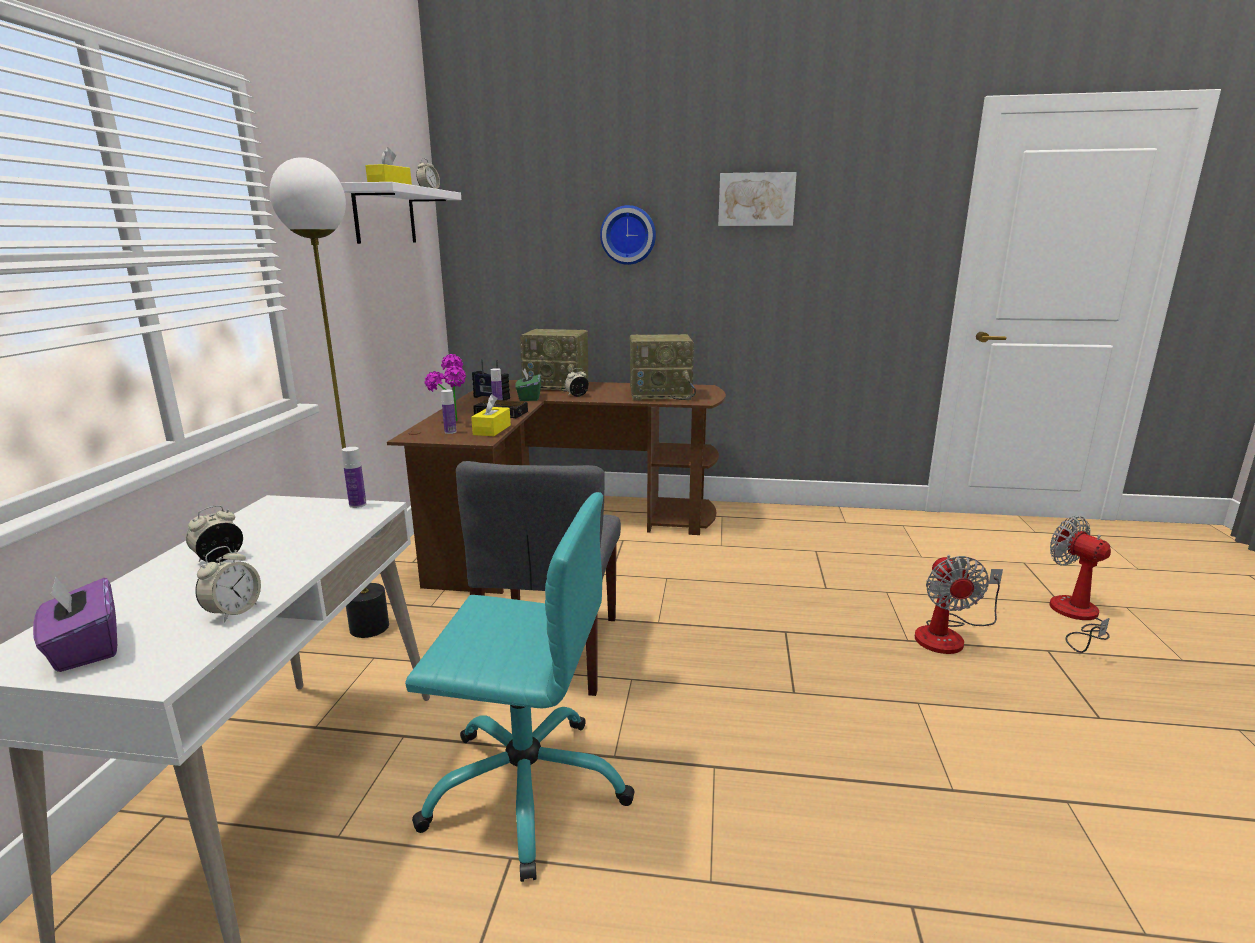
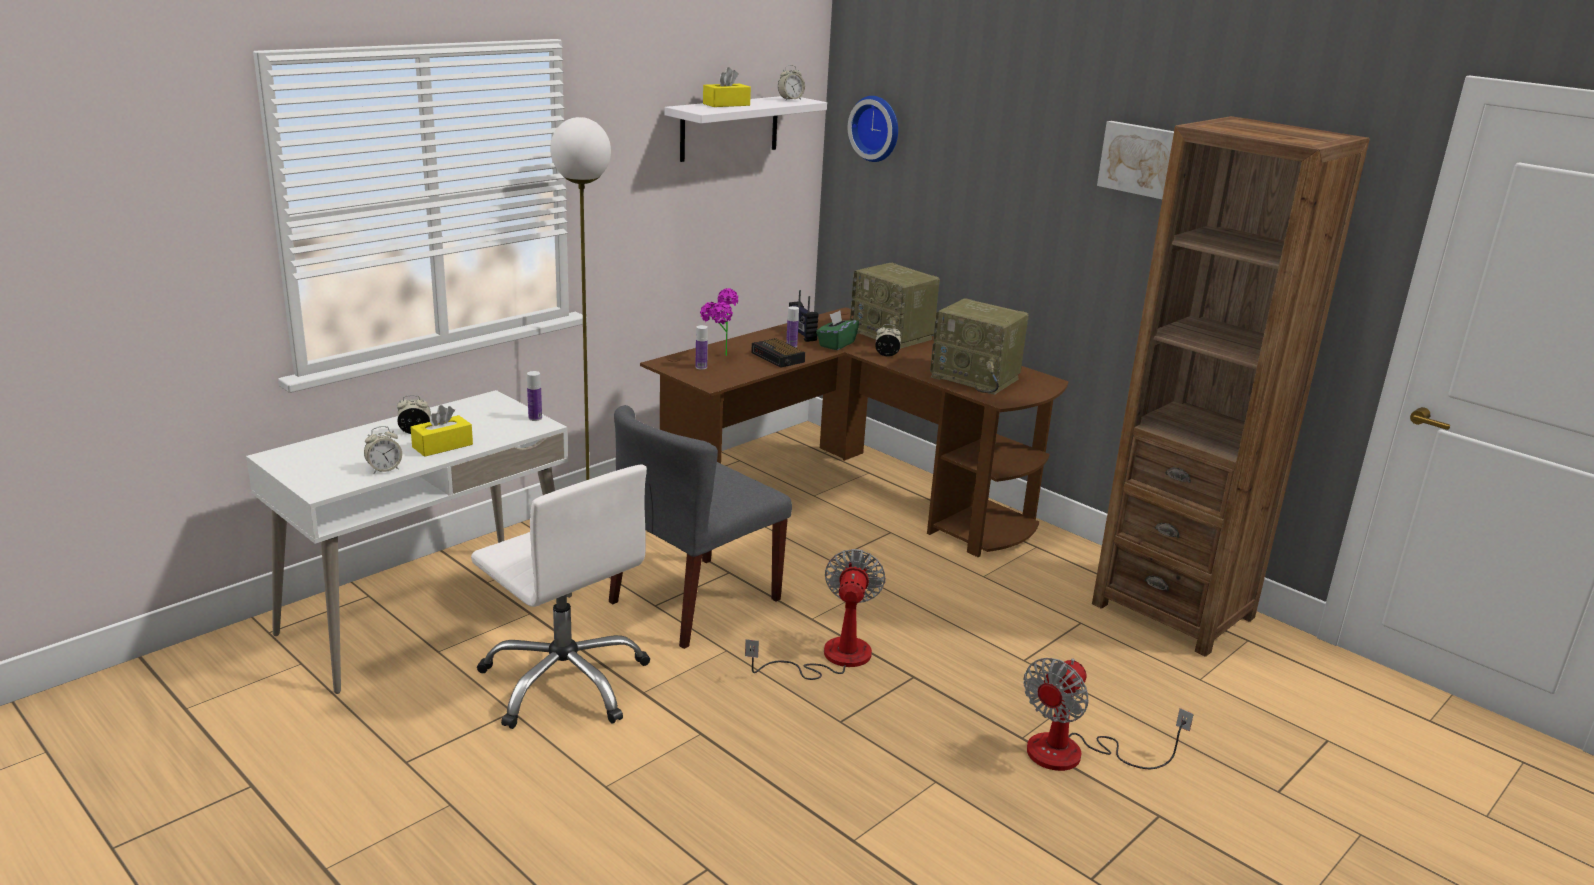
camera: 35 degrees right, 5 degrees up
(85, 648) = (307, 463): purple tissue box -> none
(492, 430) = (737, 375): yellow tissue box -> yellow tissue box (442, 446)
(527, 788) = (565, 681): turquoise office chair -> white office chair
(628, 235) = (1003, 174): wall clock -> wall clock (877, 128)
(845, 524) = (1173, 610): none -> brown bookcase
(1075, 617) = (1265, 810): fan -> fan (831, 657)

